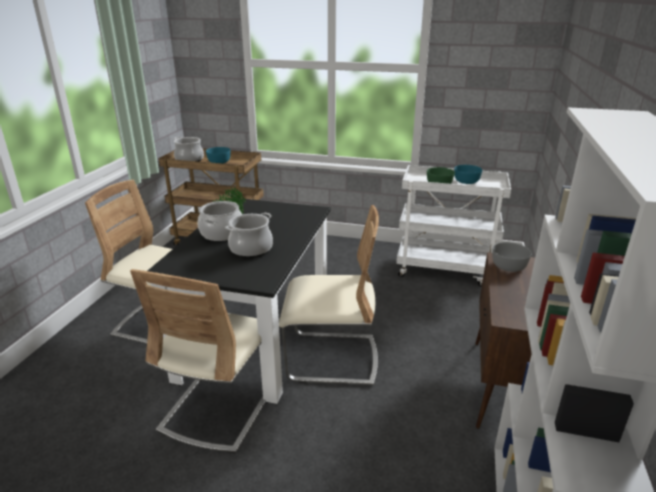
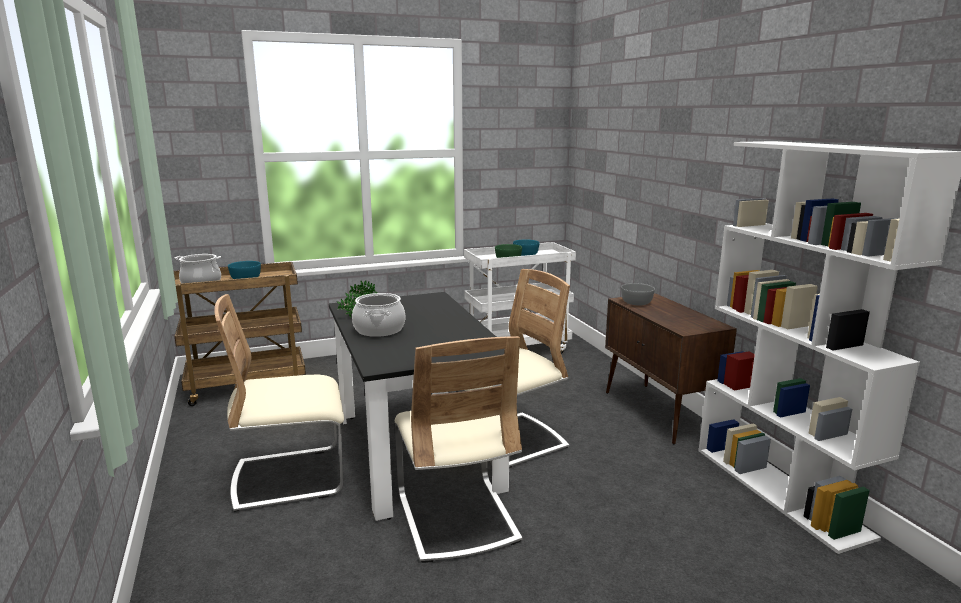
camera: 35 degrees left, 10 degrees down
(251, 249) = (434, 333): cooking pot -> none

